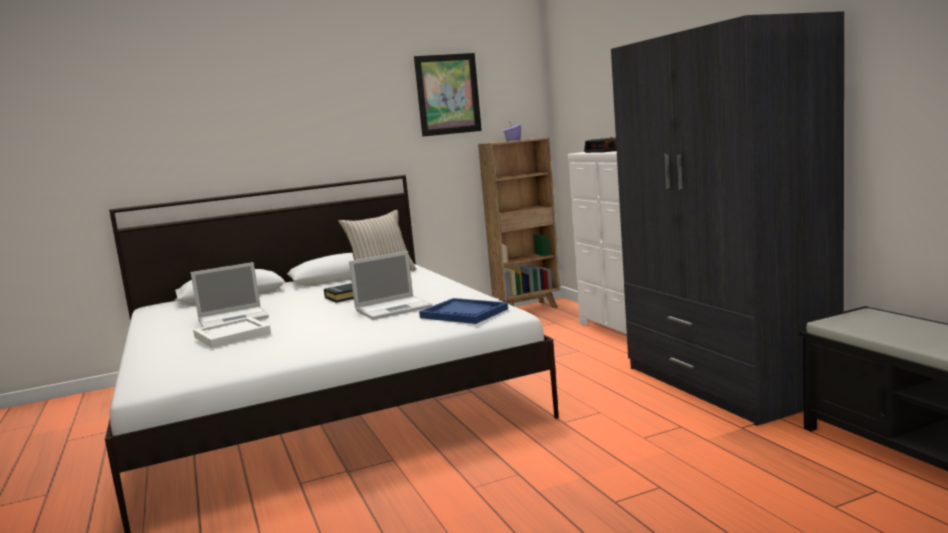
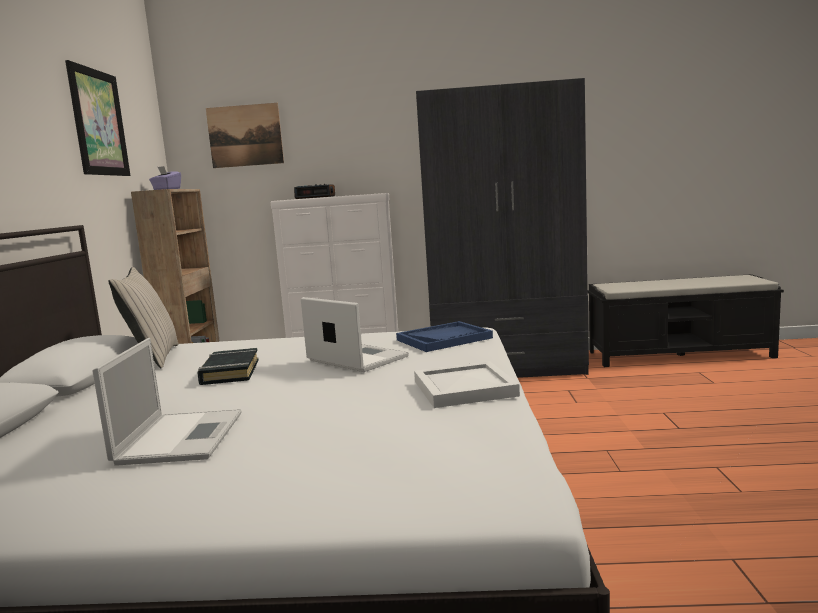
camera: 65 degrees left, 0 degrees up
(233, 335) = (317, 432): white tray -> white tray (462, 388)
(394, 308) = (355, 358): laptop -> laptop turned 45 degrees counterclockwise
(585, 85) = (245, 135): none -> picture

